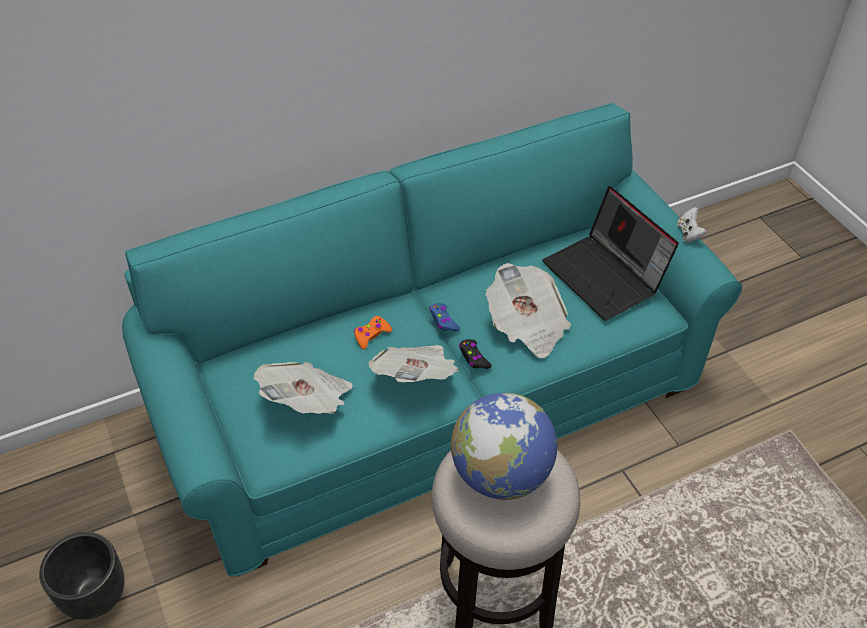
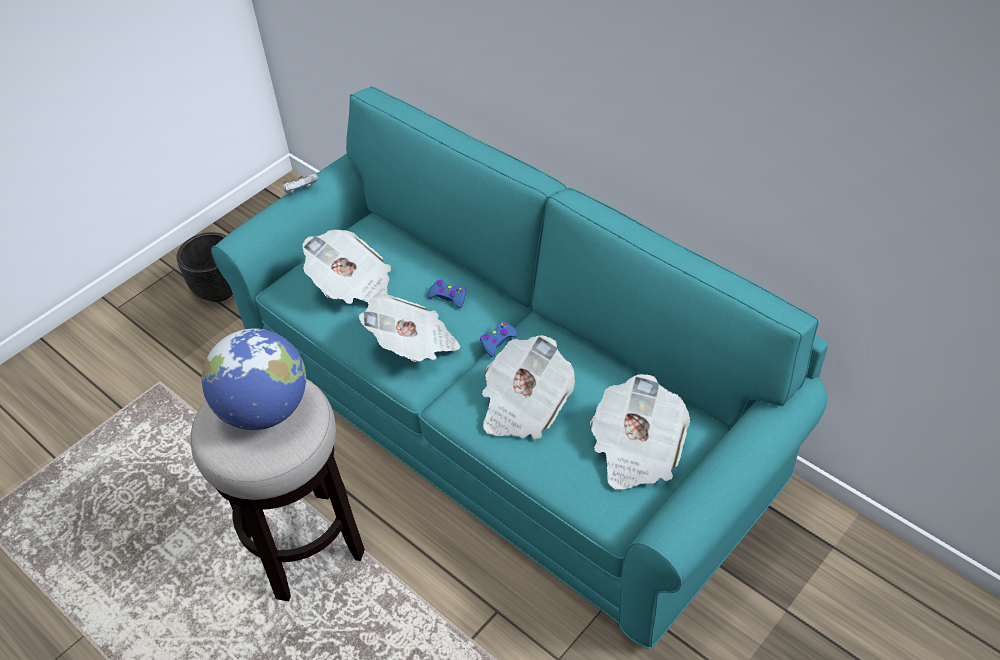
camera: 70 degrees right, 0 degrees up
(371, 335) = (448, 297): orange game controller -> blue game controller
(473, 357) = (462, 379): black game controller -> none
(605, 276) = (636, 450): laptop -> newspaper
(689, 233) = (717, 491): white game controller -> white game controller (301, 191)

